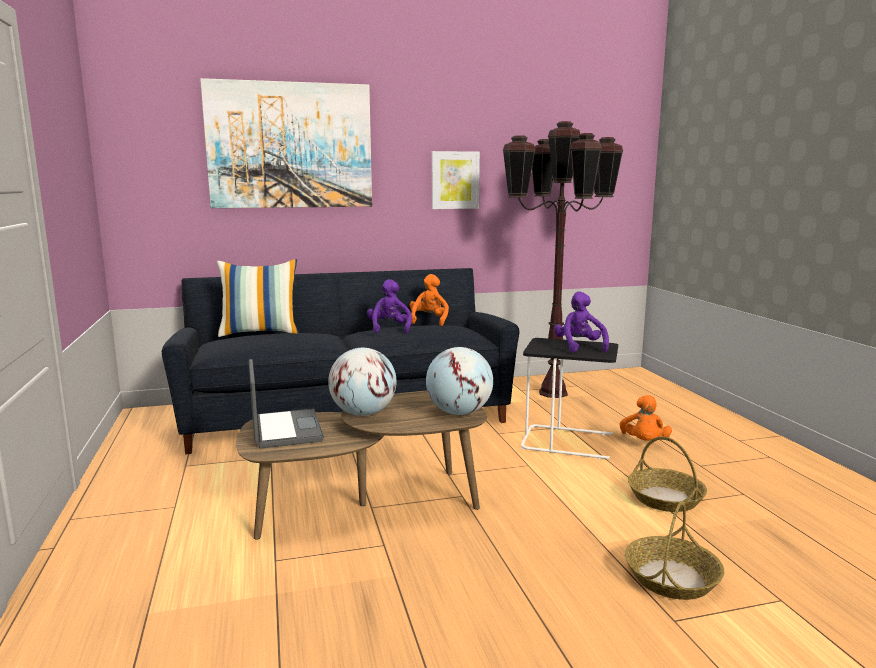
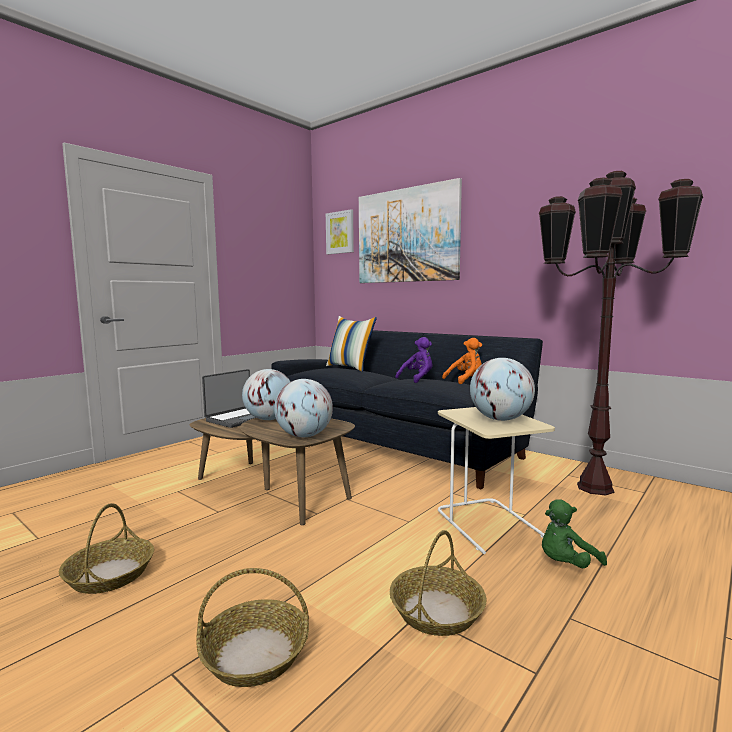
camera: 55 degrees right, 5 degrees down
(455, 180) = (534, 253): picture -> picture (340, 232)
(467, 638) = (109, 574): none -> basket
(568, 442) = (490, 525): black side table -> beige side table
(579, 347) = (500, 419): purple plush toy -> globe
(644, 443) = (566, 564): orange plush toy -> green plush toy

